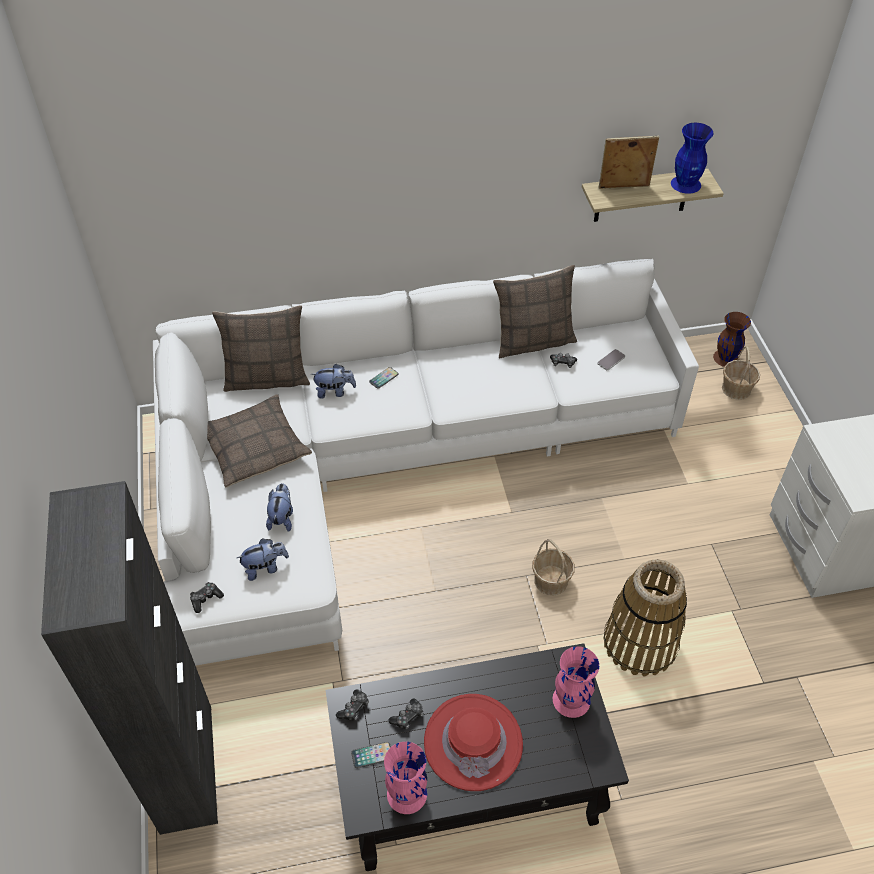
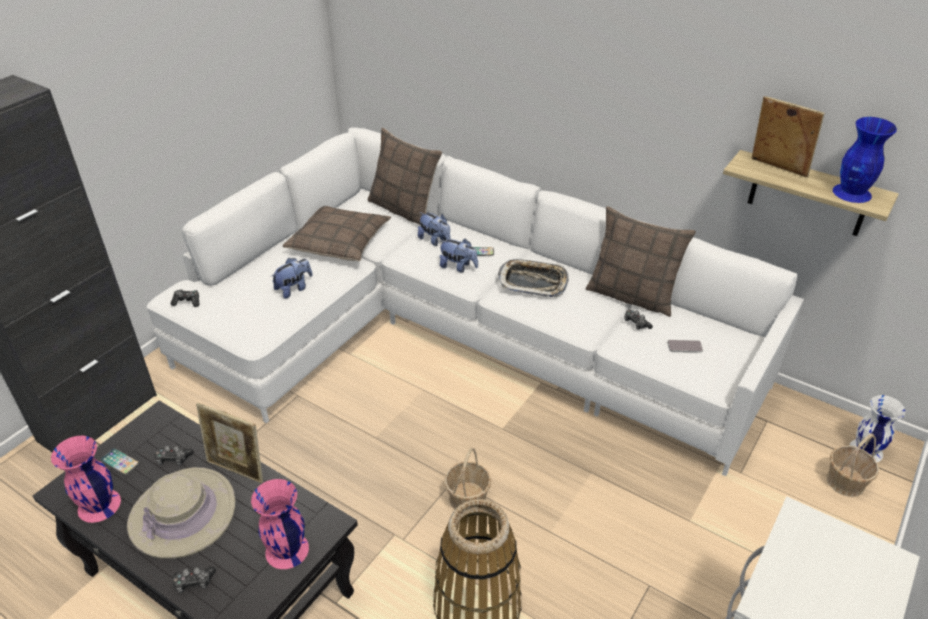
camera: 45 degrees right, 10 degrees down
(265, 567) = (242, 309): plush toy -> plush toy (458, 267)
(354, 708) = (155, 425): game controller -> game controller (194, 582)
(456, 377) = (533, 282): none -> tray
(463, 683) = (237, 469): none -> picture frame
(473, 743) = (183, 514): red hat -> beige hat
(725, 358) = (865, 450): brown vase -> white vase

